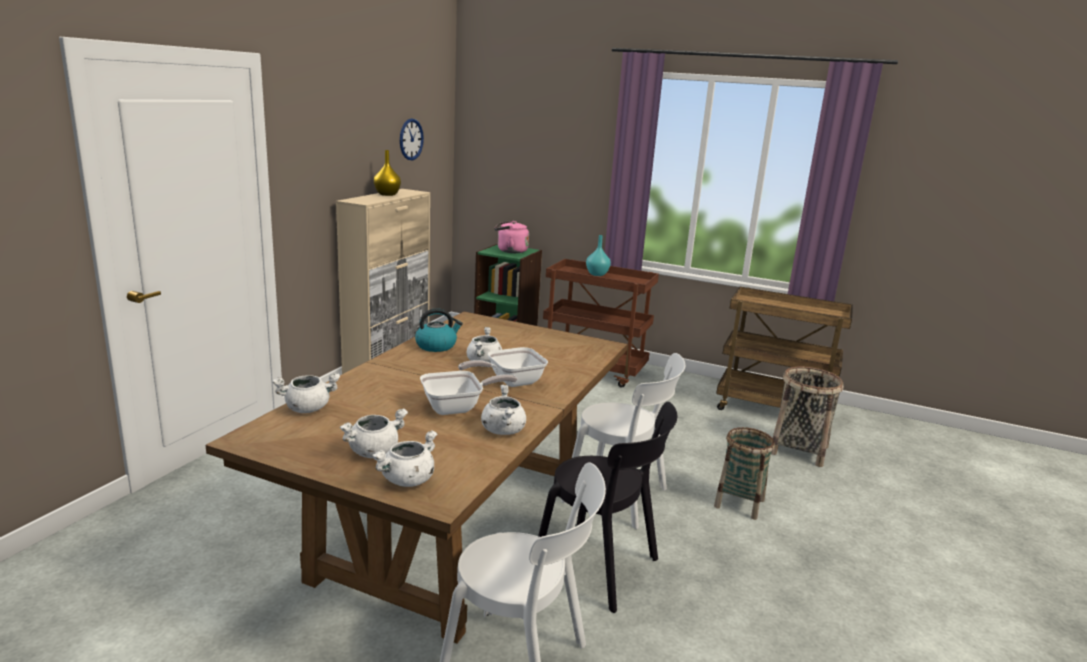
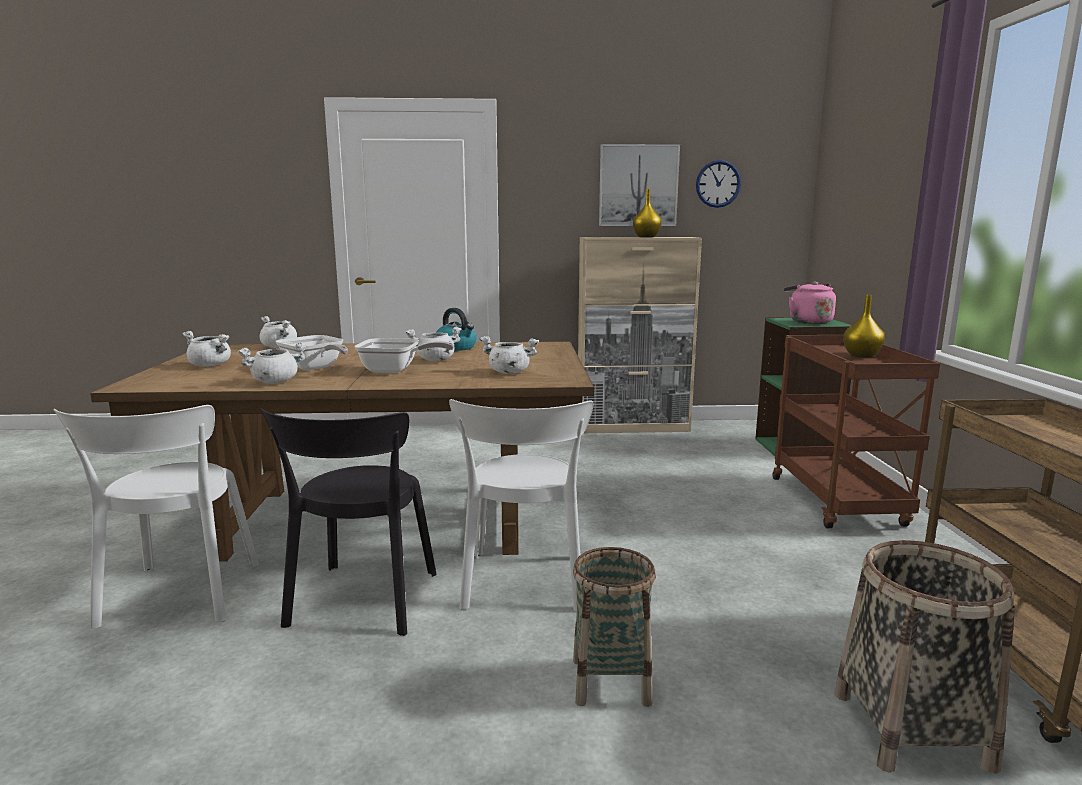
camera: 65 degrees right, 5 degrees down
(367, 145) = (638, 186): none -> picture
(407, 481) = (162, 377): white cooking pot -> white cooking pot (508, 372)
(509, 382) = (396, 370): frying pan -> frying pan turned 150 degrees clockwise
(597, 274) = (861, 356): turquoise vase -> yellow vase

